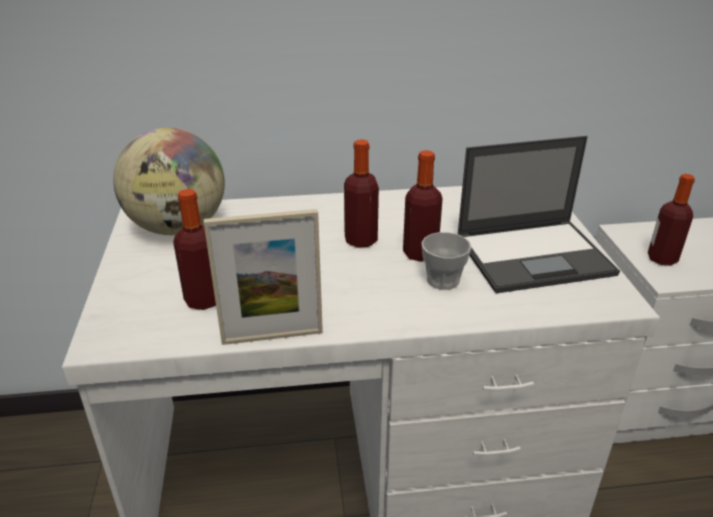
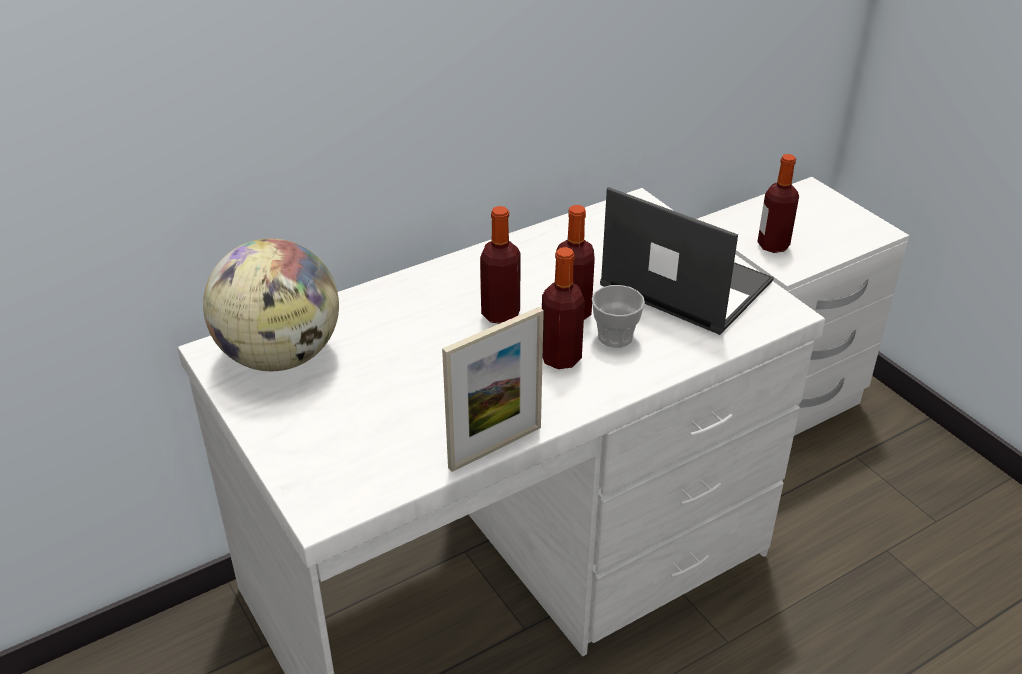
camera: 25 degrees left, 5 degrees up
(204, 300) = (390, 431): bottle -> bottle (561, 358)
(535, 255) = (683, 283): laptop -> laptop turned 105 degrees counterclockwise

